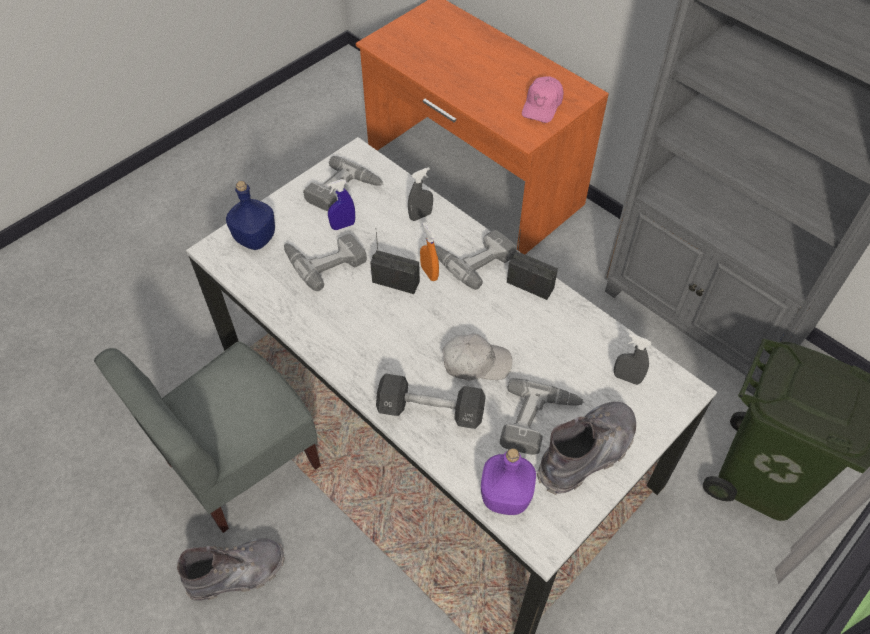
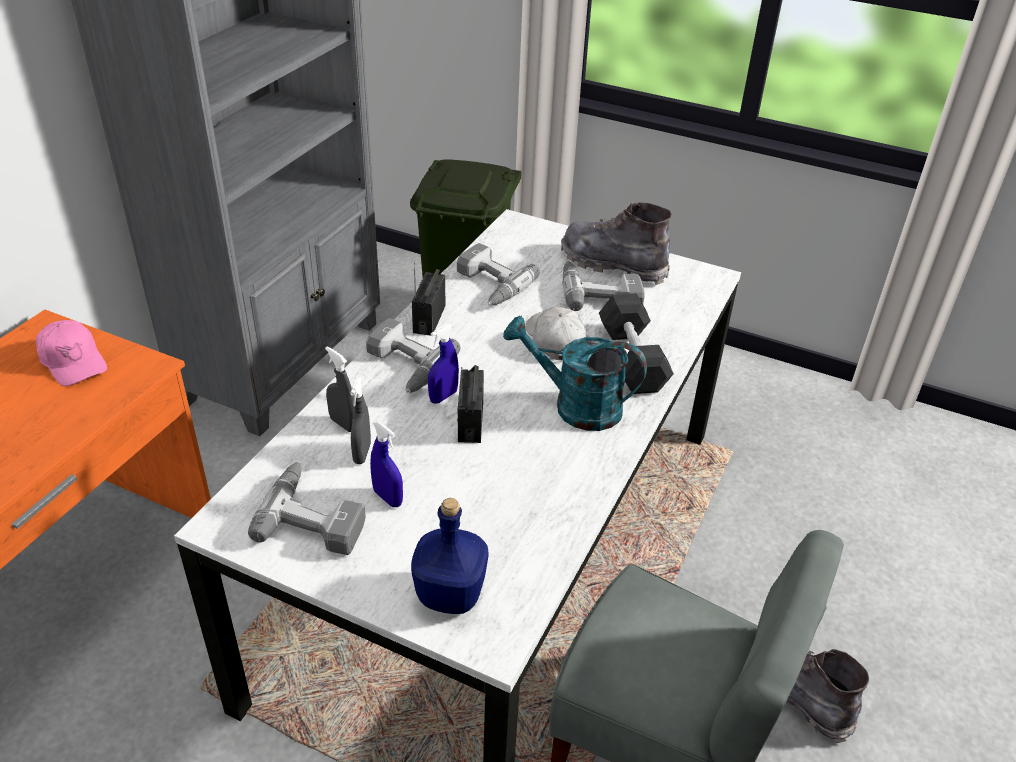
camera: 110 degrees left, 15 degrees down
(324, 260) = (461, 499): power drill -> power drill (489, 285)
(387, 349) = (575, 406): none -> turquoise watering can
(429, 273) = (443, 396): orange spray bottle -> blue spray bottle
(506, 497) = (688, 300): purple bottle -> none
(542, 105) = (73, 361): pink cap -> pink cap turned 45 degrees clockwise
(627, 378) = (519, 251): grey spray bottle -> grey spray bottle (362, 453)

